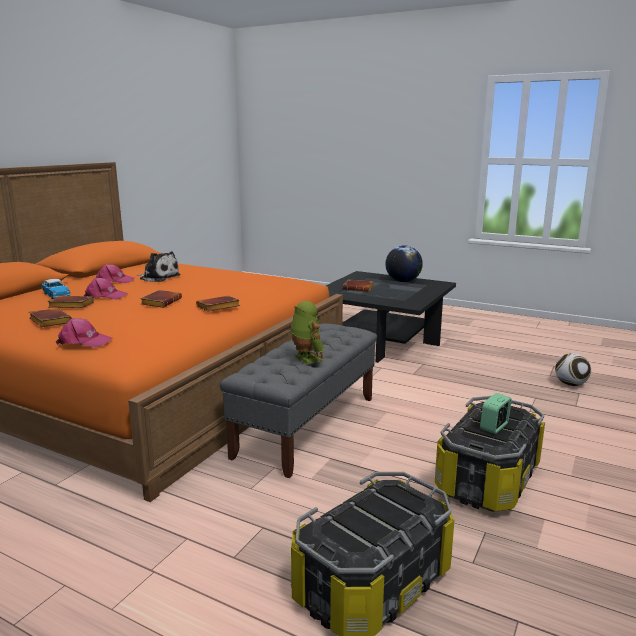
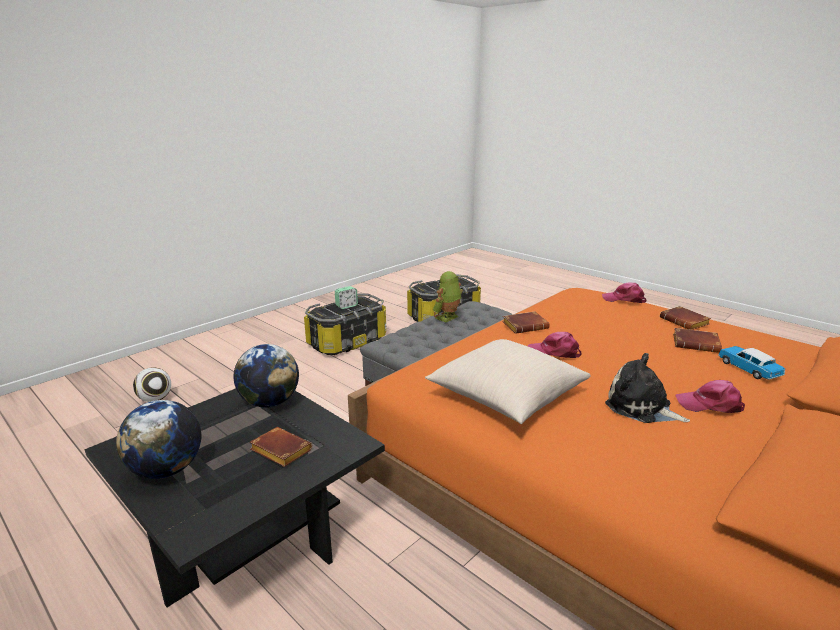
camera: 165 degrees left, 5 degrees up
(105, 296) = (676, 360): pink cap -> pink cap (554, 352)
(161, 302) = (593, 340): brown book -> none
(237, 277) = (506, 396): none -> beige pillow
(305, 359) = (448, 318): toy robot -> toy robot turned 60 degrees clockwise
(394, 300) = (270, 402): none -> globe

